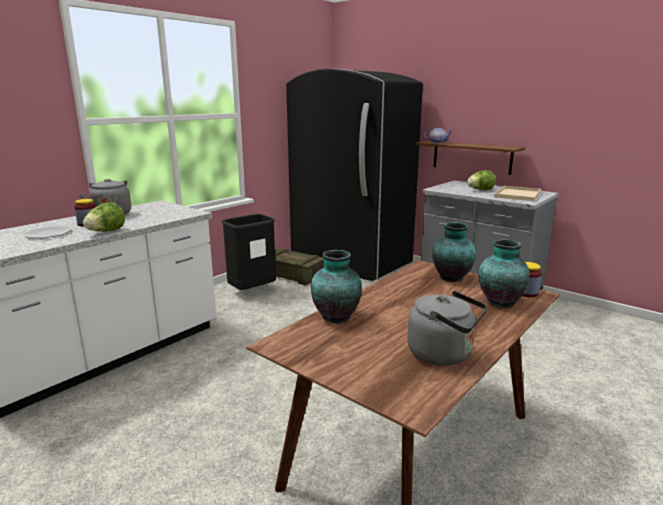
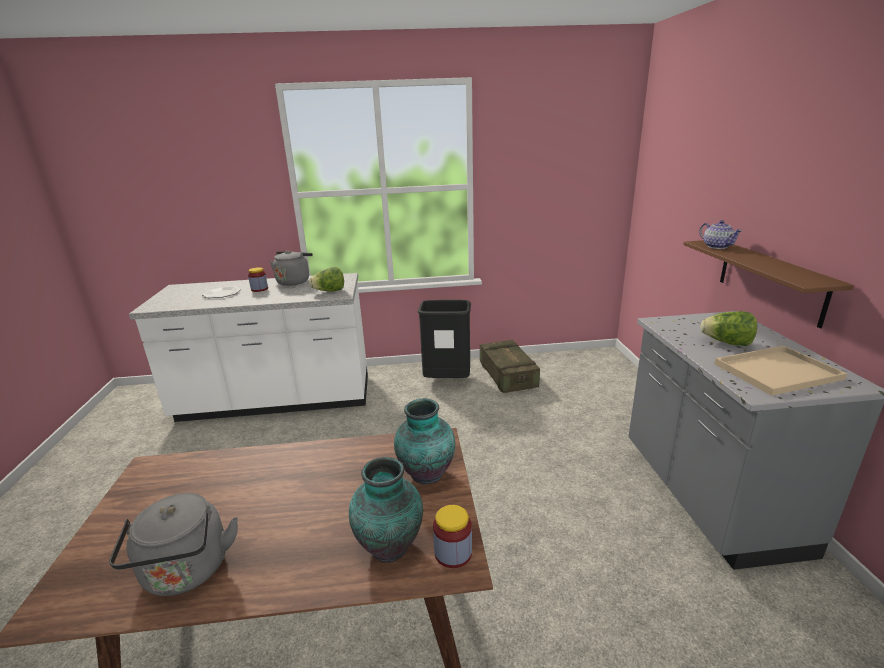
camera: 45 degrees right, 5 degrees up
(106, 232) = (248, 301): lettuce -> lettuce (329, 291)
(336, 316) = (233, 463): vase -> none
(350, 261) = (595, 380): black fridge -> none

